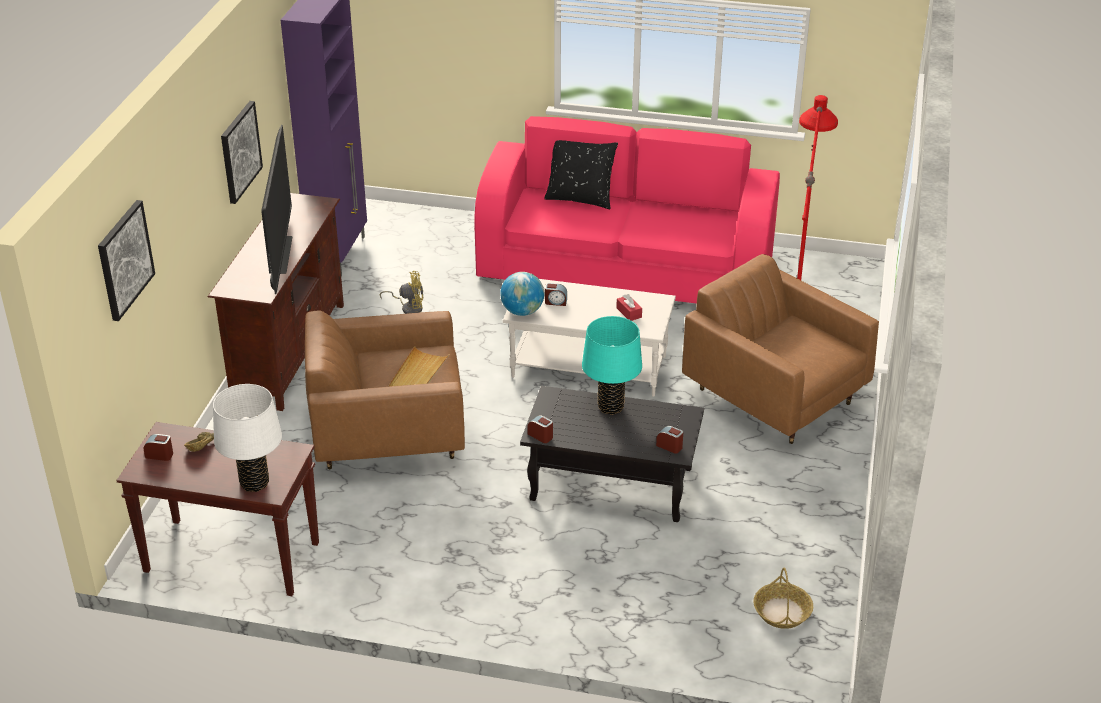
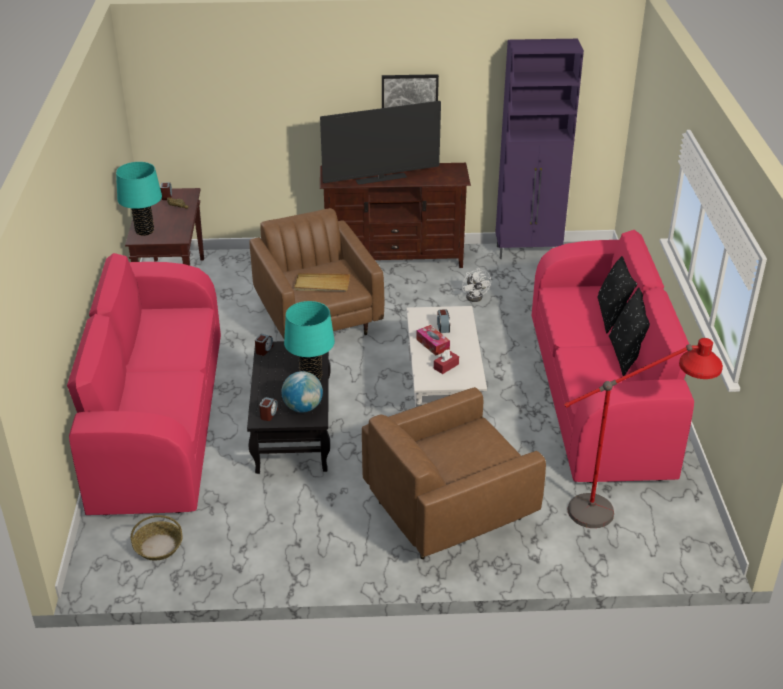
camera: 75 degrees right, 0 degrees up
(124, 259) = (217, 81): picture -> none
(254, 483) = (144, 231): white table lamp -> turquoise table lamp
(409, 308) = (476, 296): yellow fan -> white fan
(522, 311) = (421, 314): globe -> globe (303, 407)
(547, 595) = (159, 420): none -> pink sofa
(585, 314) = (432, 344): none -> tissue box
(651, 207) = (627, 355): none -> black pillow
(774, 396) = (449, 511): brown armchair -> brown armchair turned 150 degrees counterclockwise

